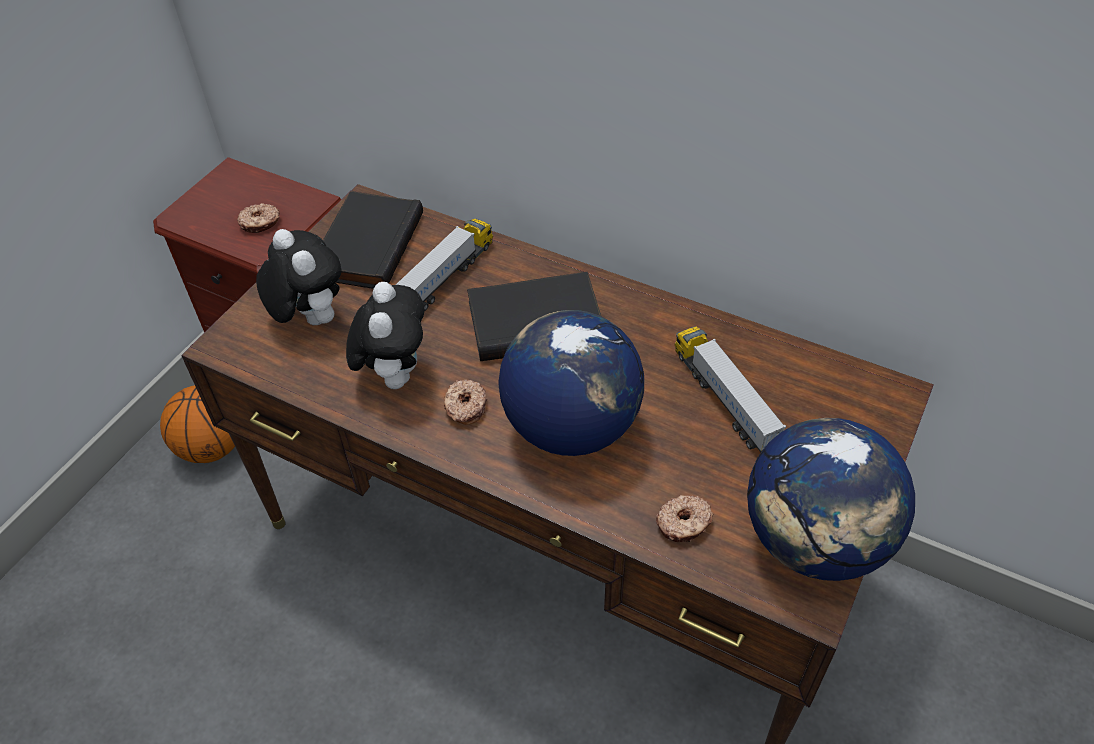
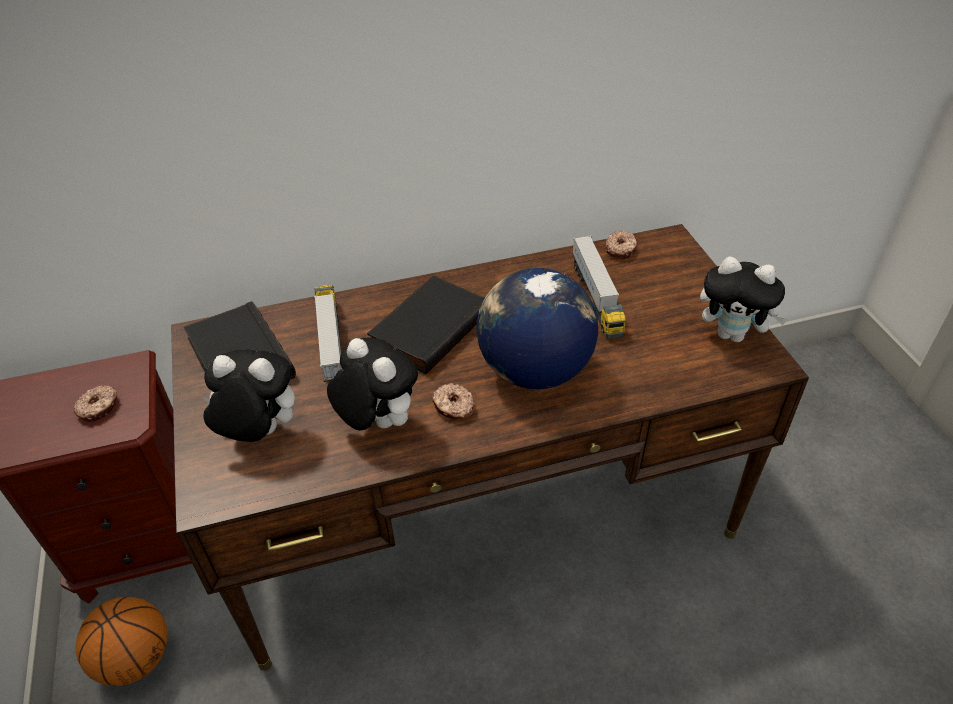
camera: 45 degrees left, 5 degrees down
(684, 524) = (664, 375): donut -> donut (621, 249)
(723, 399) = (596, 297): toy truck -> toy truck turned 120 degrees counterclockwise
(815, 541) = (733, 334): globe -> plush toy

